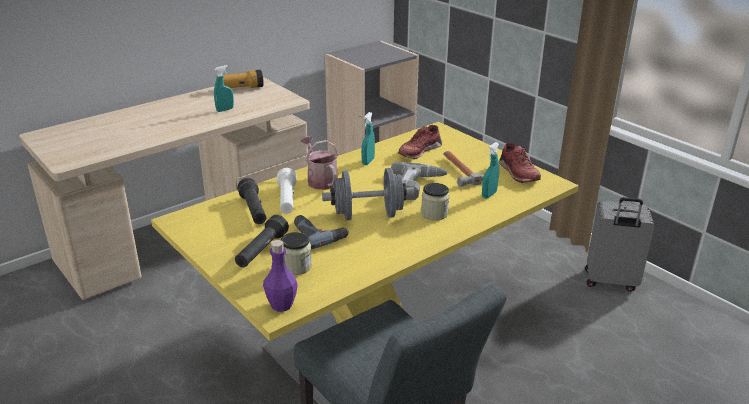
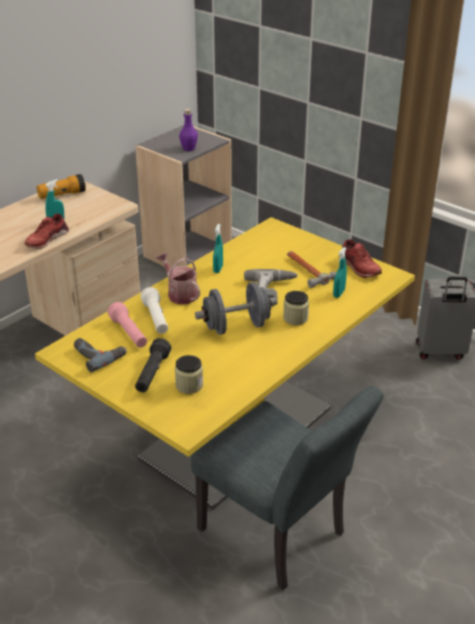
camera: 10 degrees left, 5 degrees up
(254, 210) = (129, 333): black flashlight -> pink flashlight
(281, 305) = (189, 423): purple bottle -> purple bottle (189, 148)
(318, 235) = (198, 351): power drill -> power drill (98, 355)
(419, 150) = (262, 252): red shoe -> red shoe (46, 239)

